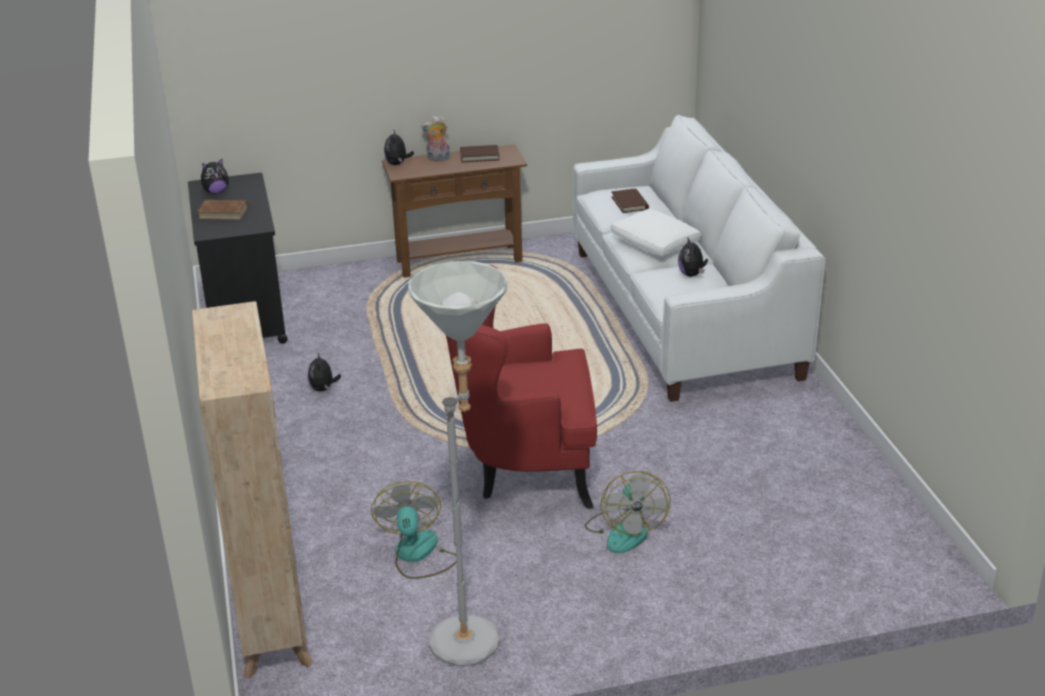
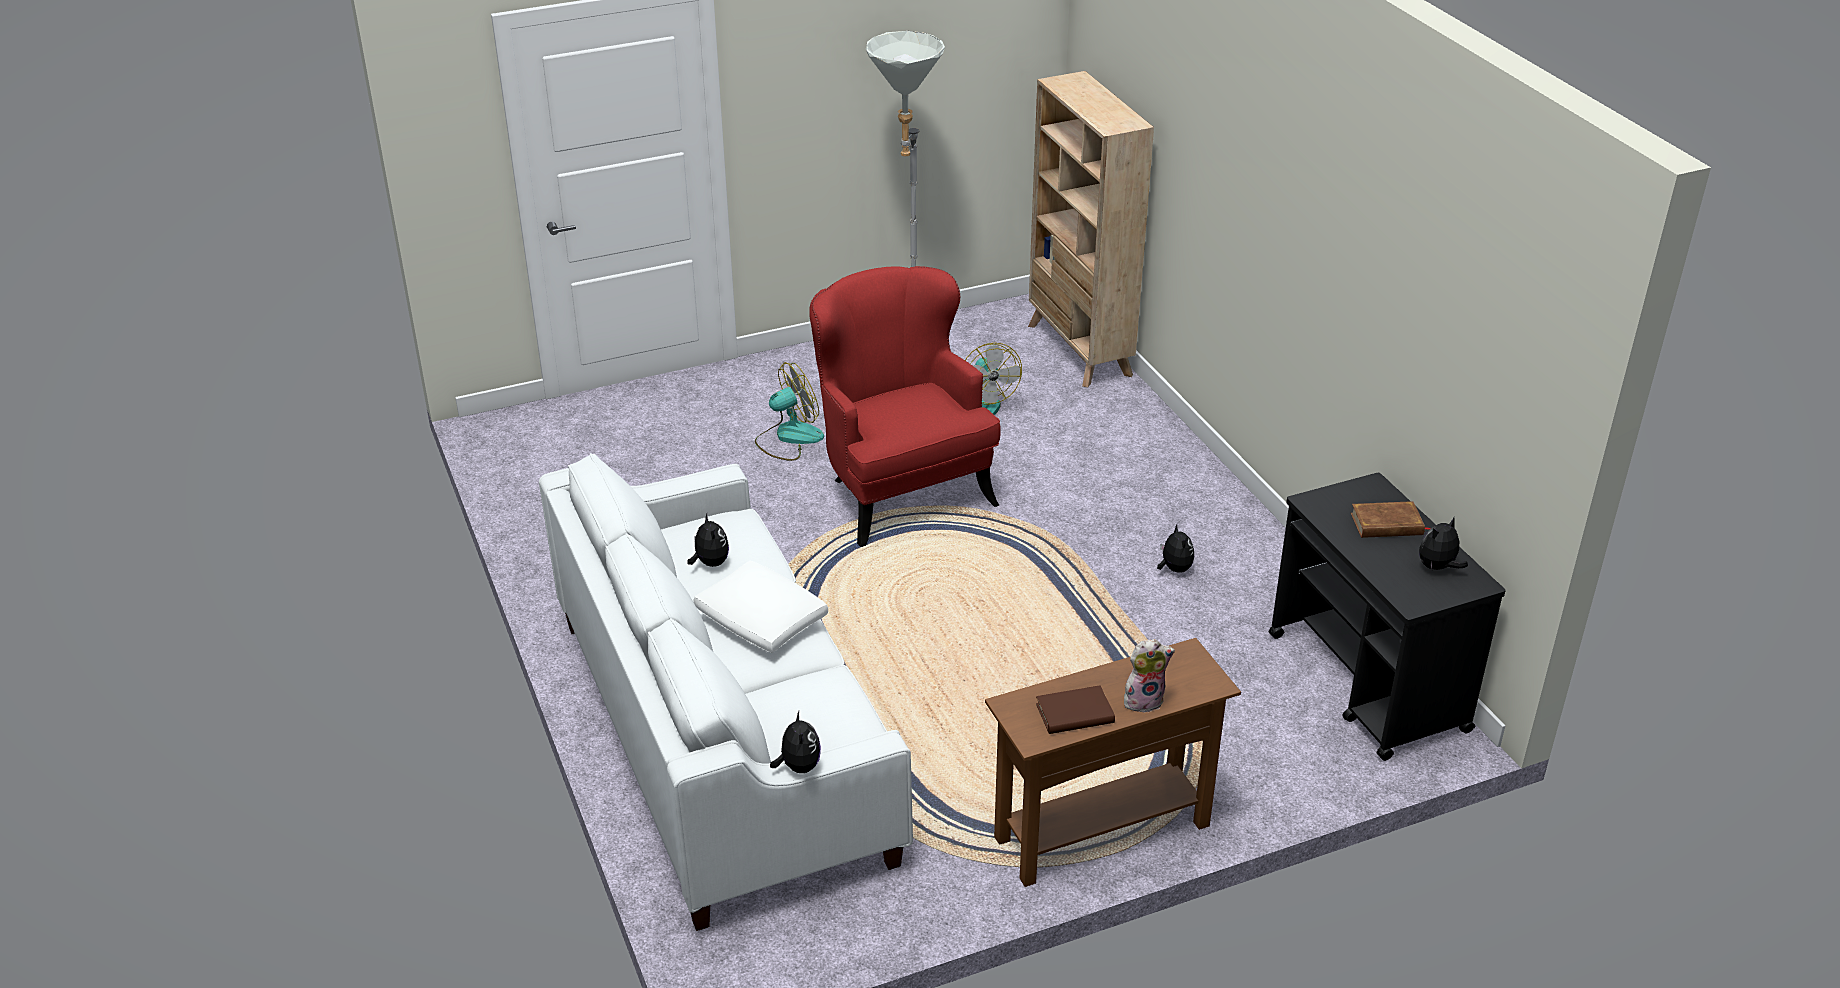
camera: 170 degrees right, 5 degrees up
(397, 164) = (1206, 680): plush toy -> plush toy (798, 766)
(525, 468) = (900, 491): red armchair -> red armchair turned 105 degrees counterclockwise
(625, 531) = (789, 438): fan -> fan turned 75 degrees clockwise
(629, 203) = (805, 707): brown book -> none

